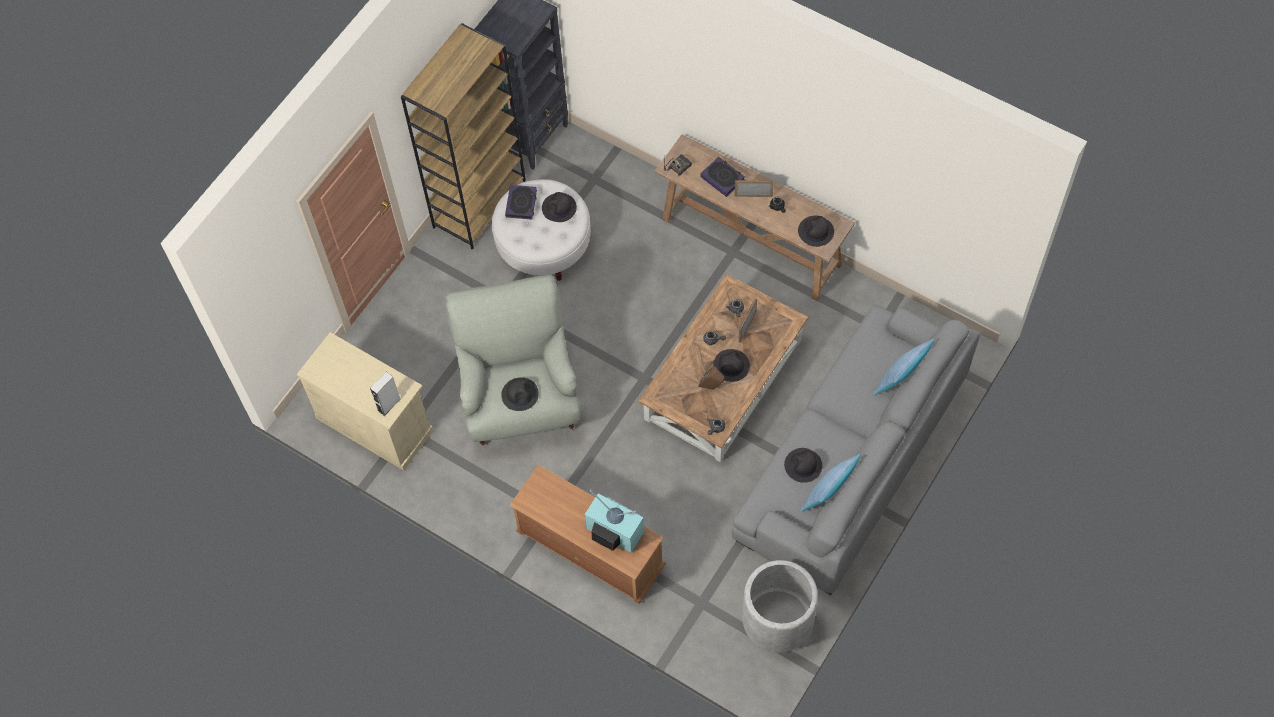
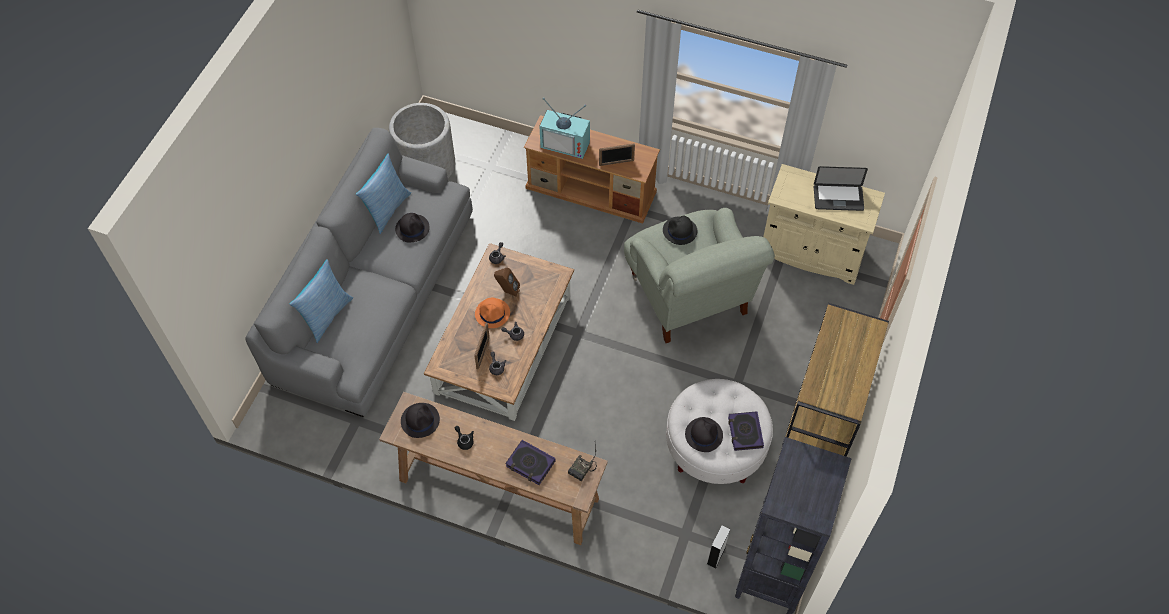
camera: 165 degrees right, 5 degrees down
(347, 375) = (838, 198): none -> laptop
(389, 404) = (790, 181): grey speaker -> grey speaker (716, 555)
(731, 365) = (492, 313): black hat -> orange hat
(753, 195) = (493, 450): picture frame -> picture frame (616, 163)

